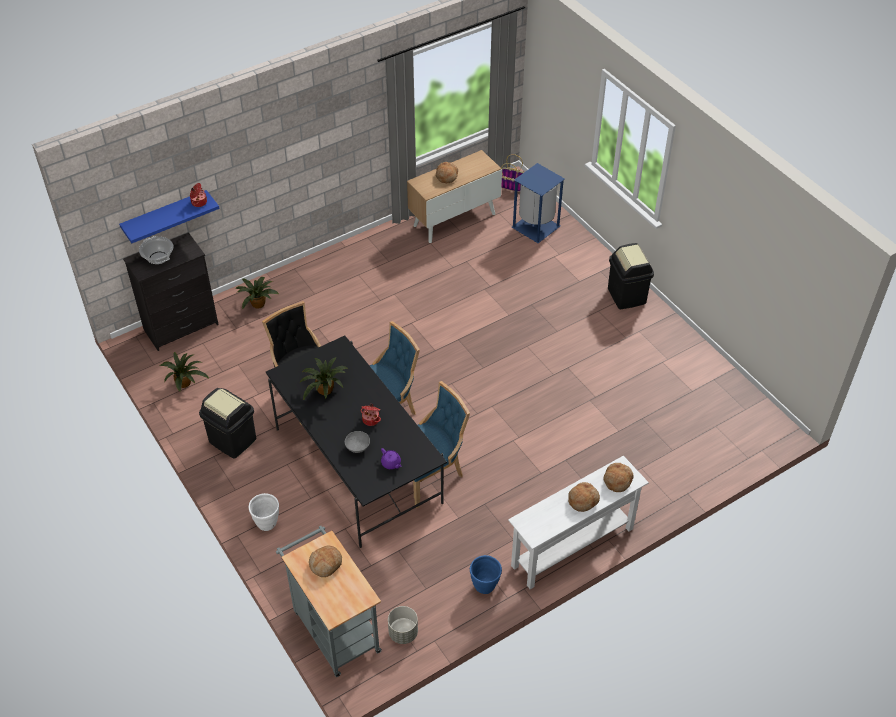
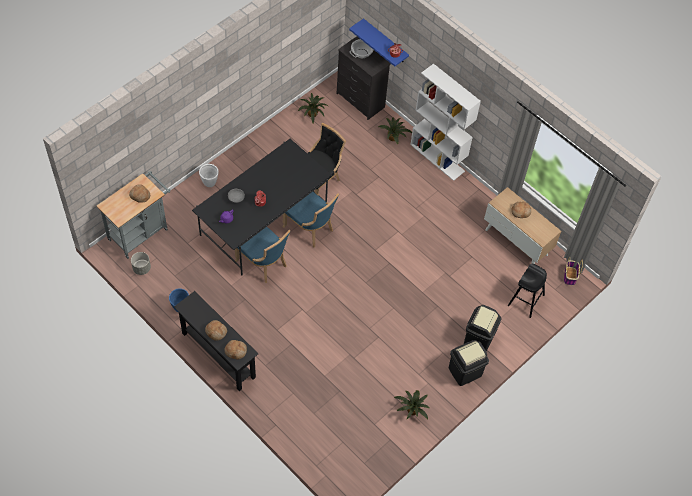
camera: 75 degrees right, 10 degrees up
(232, 441) = (270, 150): black trash can -> black trash can (478, 338)
(307, 266) = (438, 158): none -> white bookcase
(324, 391) = (279, 173): potted plant -> potted plant (411, 410)
(536, 227) = (526, 300): blue trash can -> black stool
(573, 547) = (218, 355): white console table -> black console table

